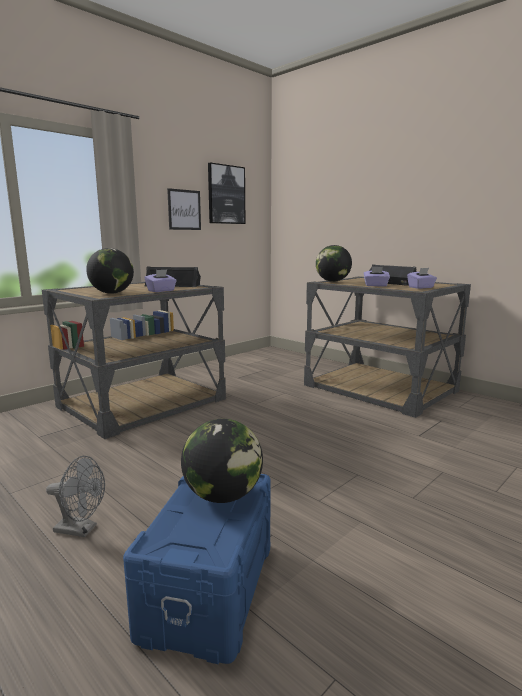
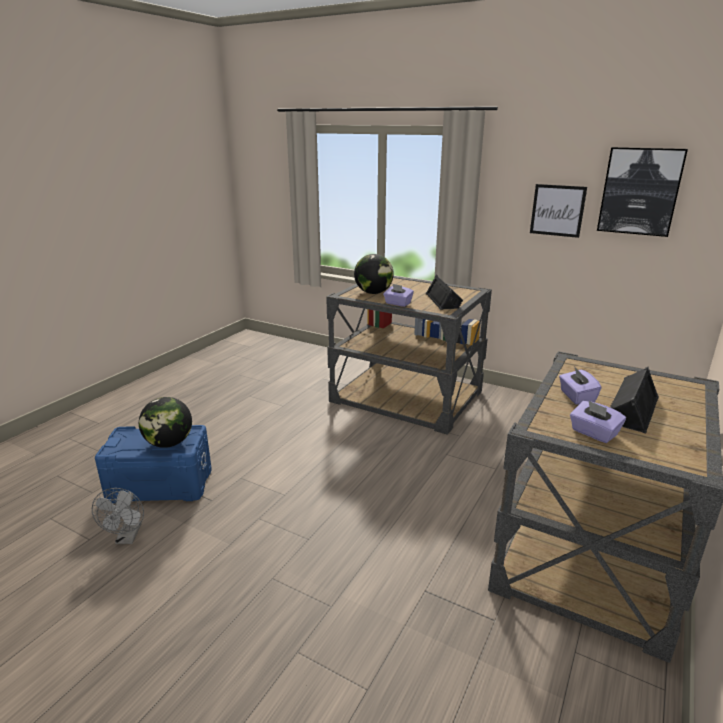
camera: 75 degrees right, 10 degrees up
(81, 529) = (214, 429): grey fan -> grey fan (127, 538)
(333, 281) = (592, 365): globe -> none

